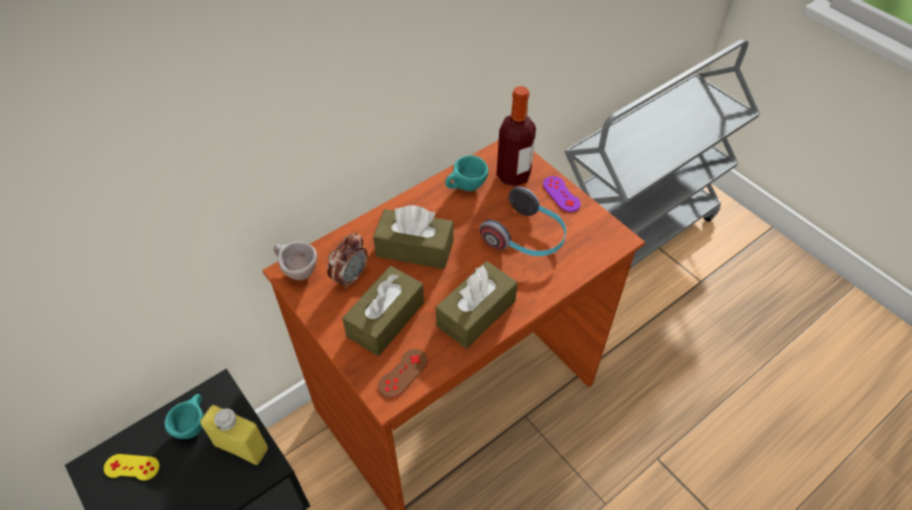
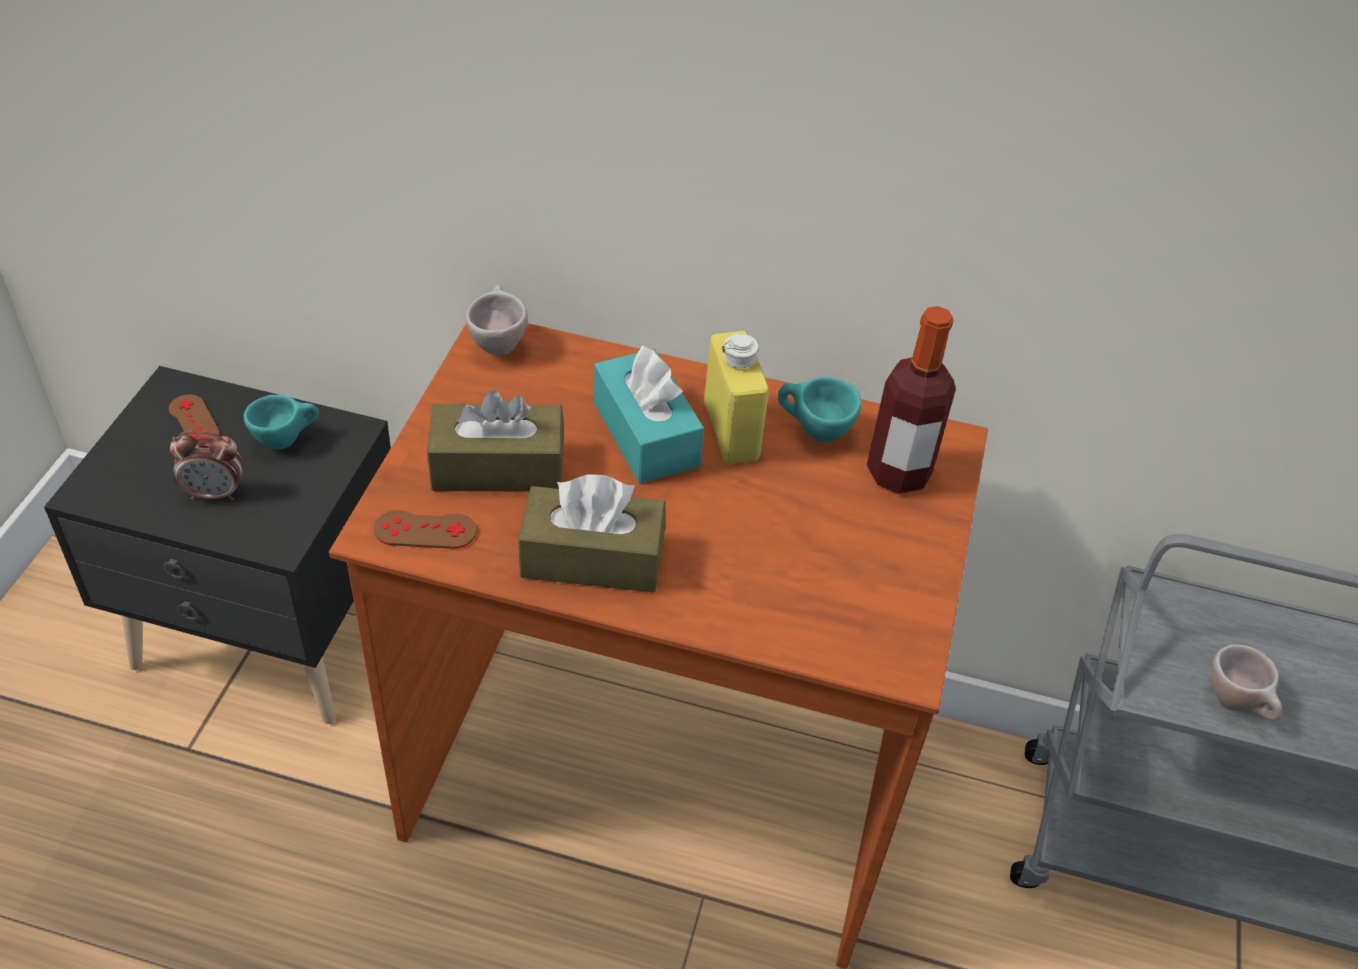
camera: 50 degrees right, 5 degrees down
(132, 467) = (194, 421): yellow game controller -> brown game controller
(241, 447) = (289, 501): yellow bottle -> yellow bottle (731, 432)
(350, 277) = (535, 396): alarm clock -> alarm clock (215, 493)
(414, 248) = (646, 434): brown tissue box -> turquoise tissue box
(526, 238) = (788, 548): headphones -> none
(561, 194) = (923, 549): purple game controller -> none
(651, 164) = (1237, 704): none -> beige cup

